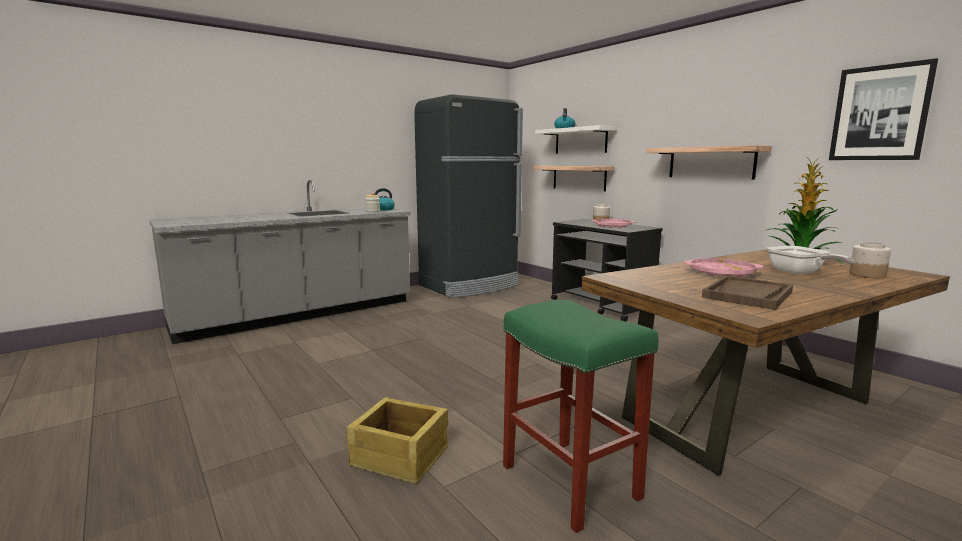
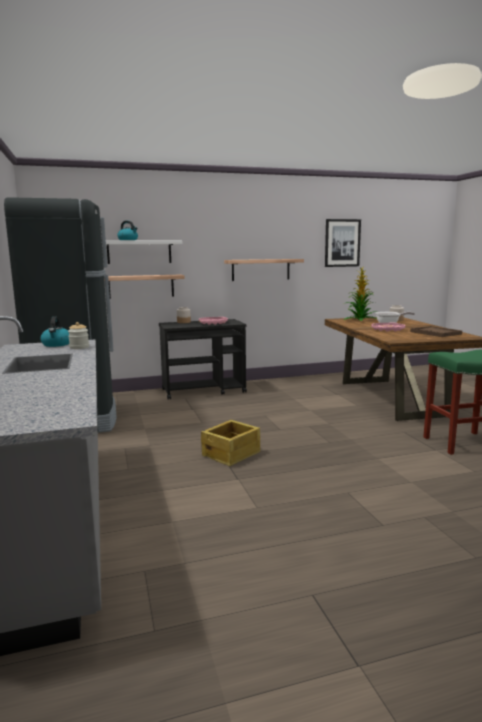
camera: 70 degrees left, 0 degrees up
(400, 457) = (443, 480): crate -> crate (231, 454)

